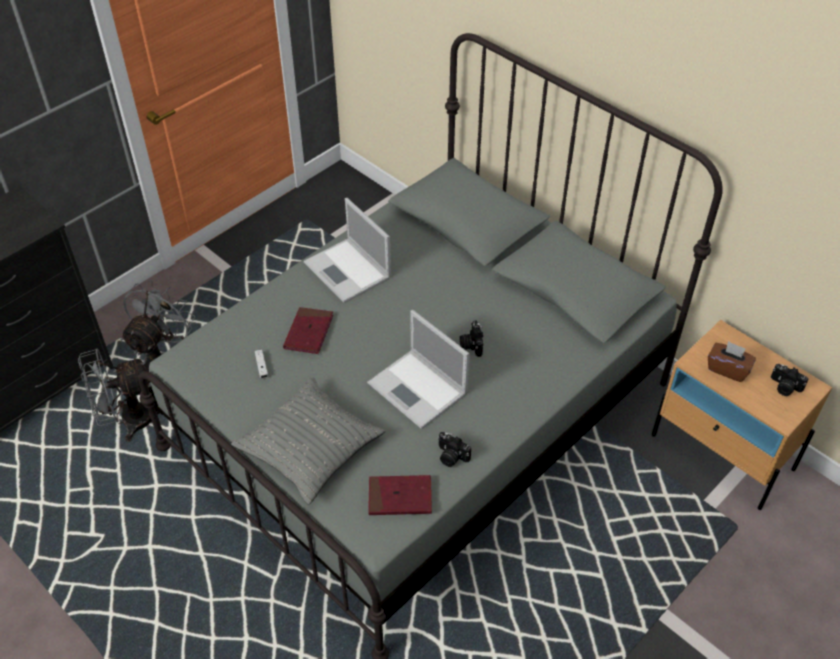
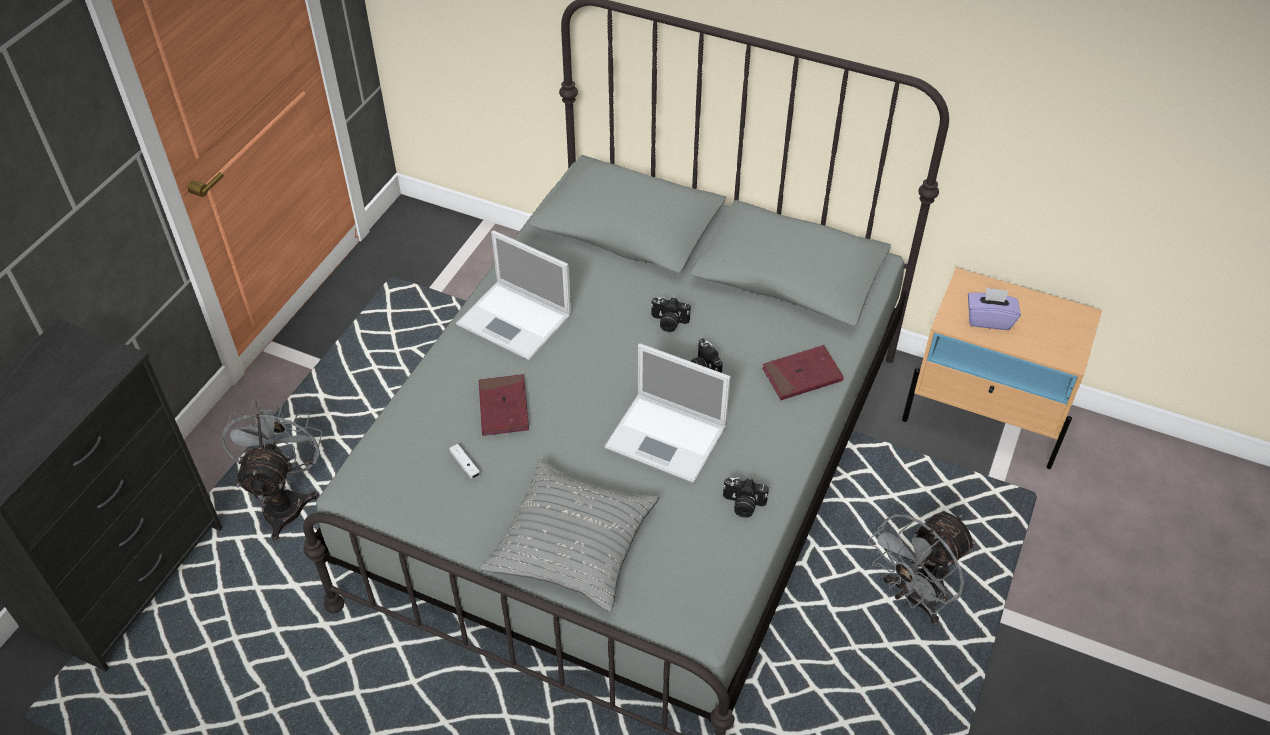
camera: 20 degrees left, 0 degrees up
(128, 421) = (273, 589): grey fan -> grey fan (913, 598)
(400, 497) = (707, 570): red book -> red book (802, 375)
(727, 369) = (989, 319): brown tissue box -> purple tissue box
(784, 387) = (1055, 323): camera -> camera (668, 322)

